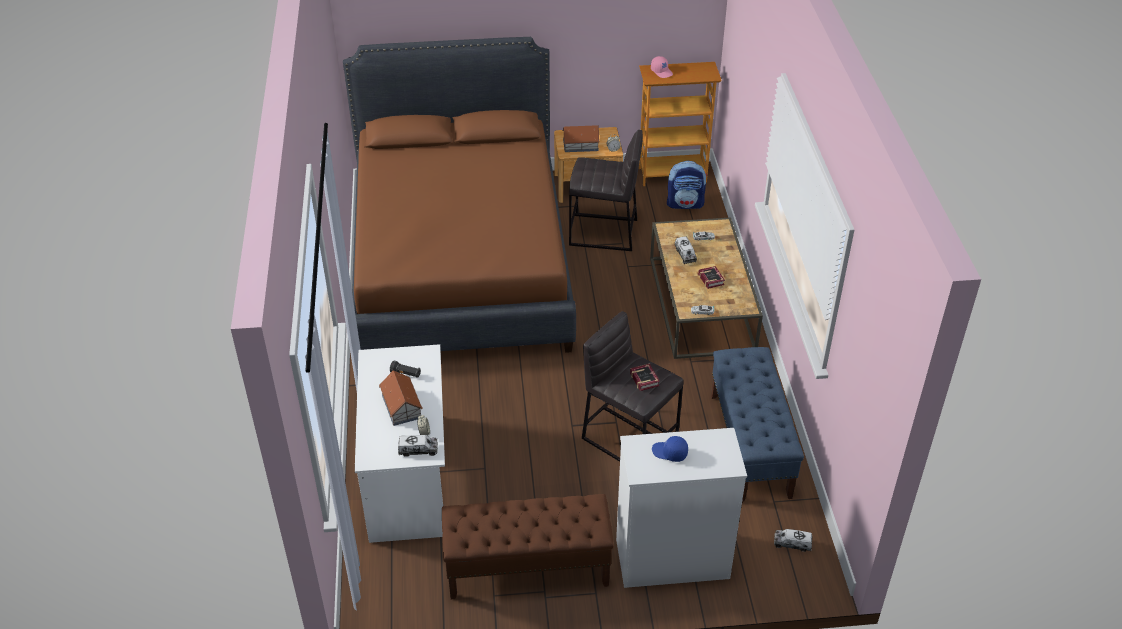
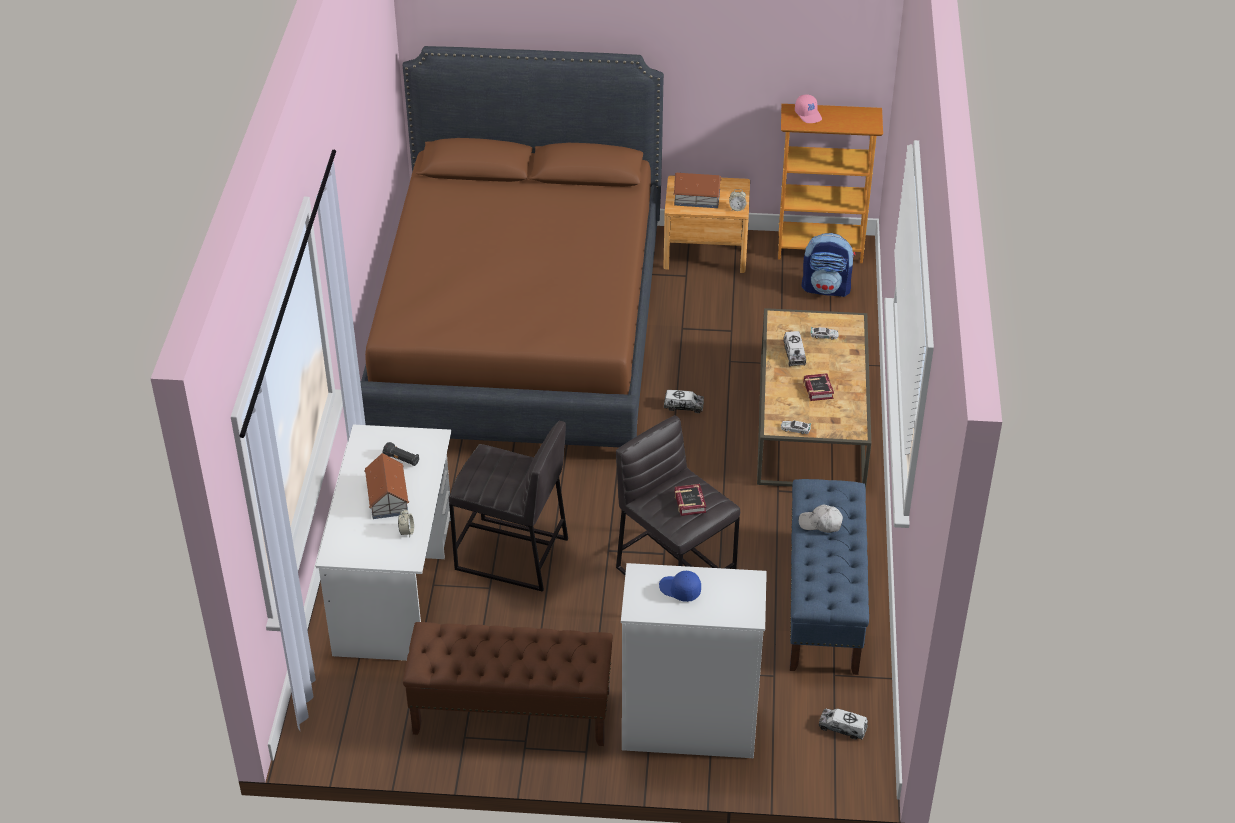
camera: 10 degrees right, 0 degrees up
(418, 450) = (395, 551): toy truck -> toy truck (683, 406)
(604, 233) = (711, 314): grey stool -> grey stool (512, 555)
(745, 383) = (820, 523): none -> white cap

